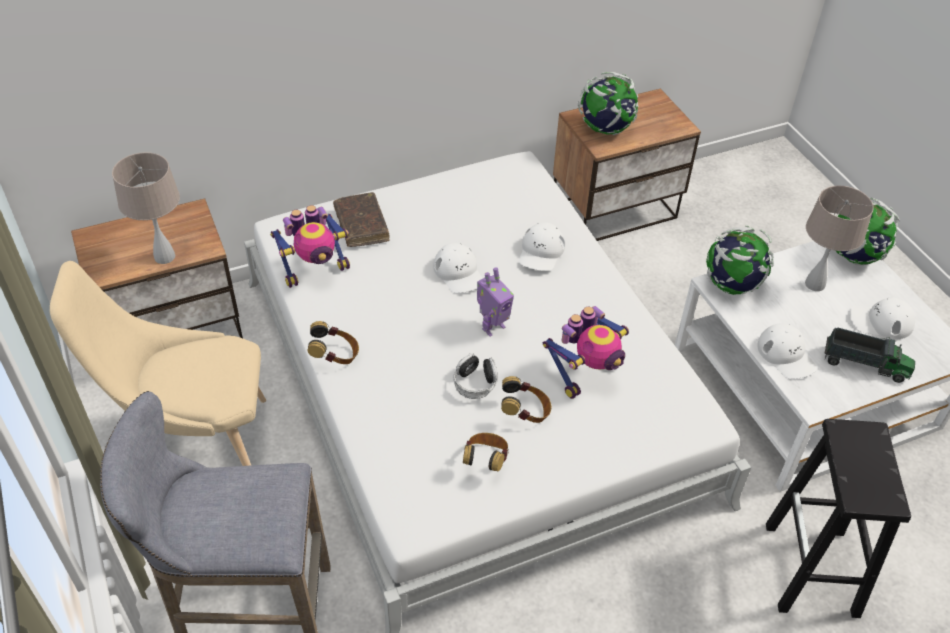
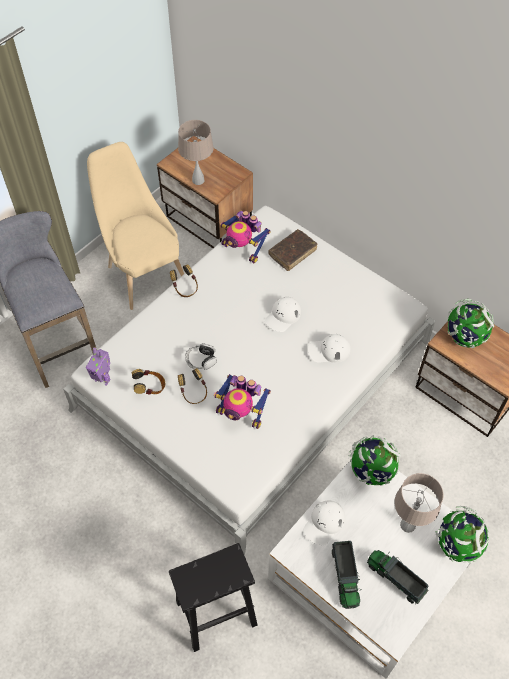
camera: 65 degrees right, 10 degrees up
(492, 327) = (248, 351): toy robot -> toy robot (103, 379)
(880, 322) = (395, 578): white cap -> toy truck

